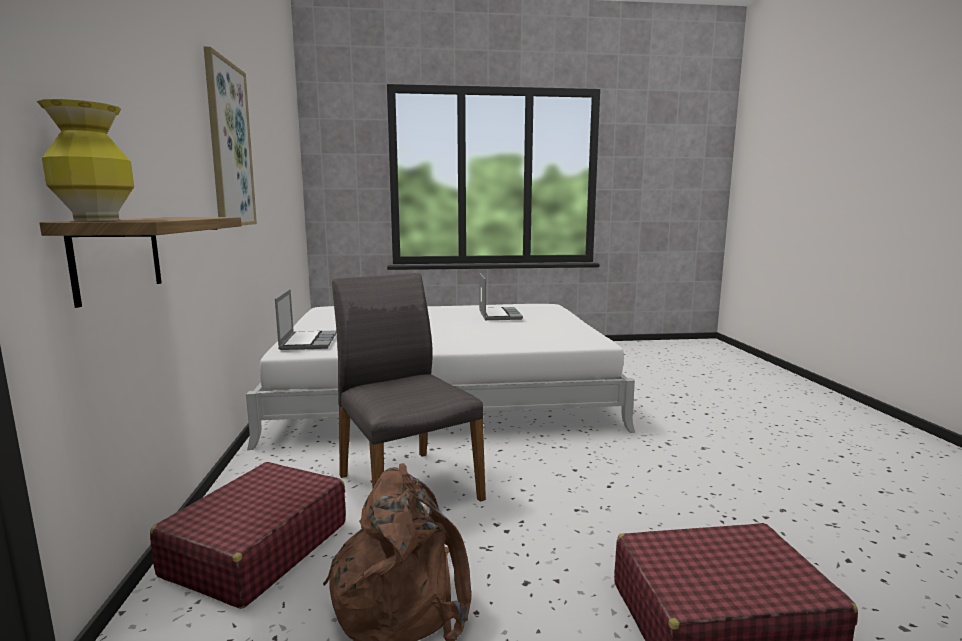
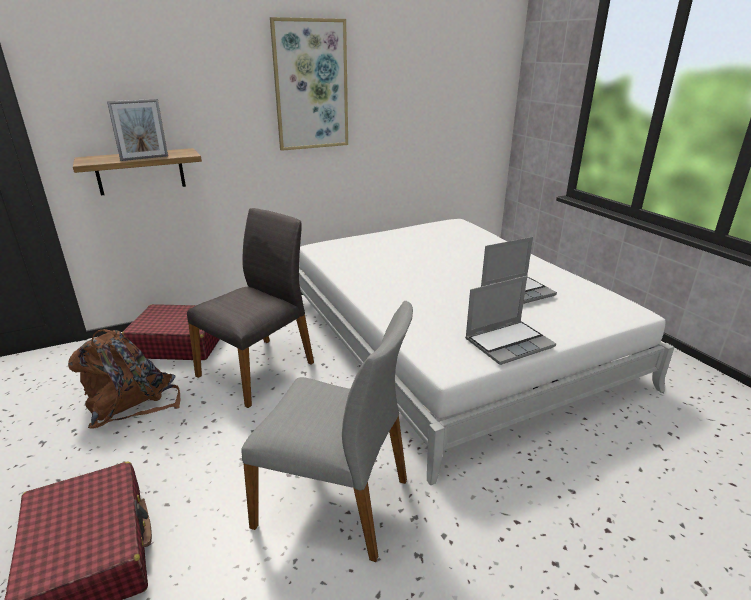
camera: 70 degrees right, 15 degrees up
(96, 220) = (93, 157): vase -> none
(194, 218) = (144, 158): none -> picture frame
(308, 342) = (343, 246): laptop -> laptop (509, 342)
(647, 469) = (335, 501): none -> grey chair

